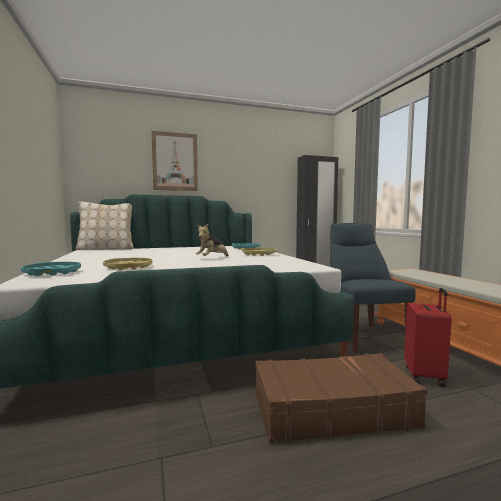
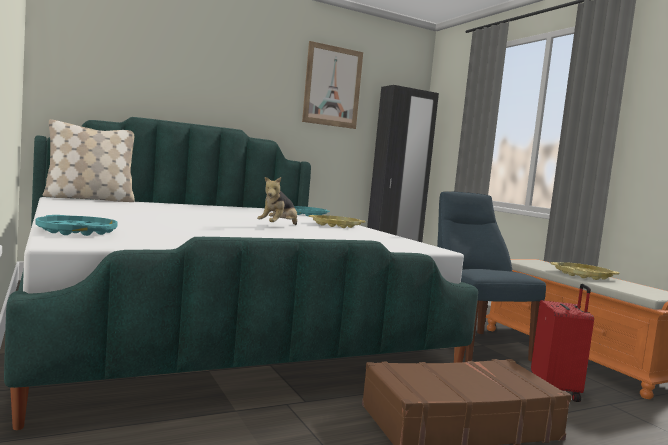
camera: 10 degrees left, 0 degrees up
(128, 267) = (177, 231): yellow tray -> yellow tray (582, 275)
(175, 161) = (203, 73): picture -> picture (332, 86)

